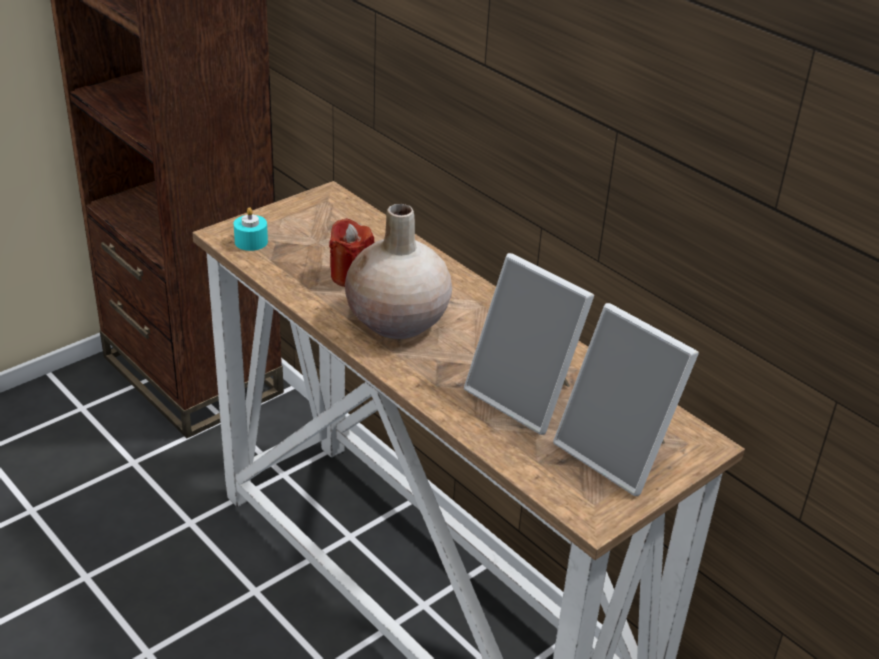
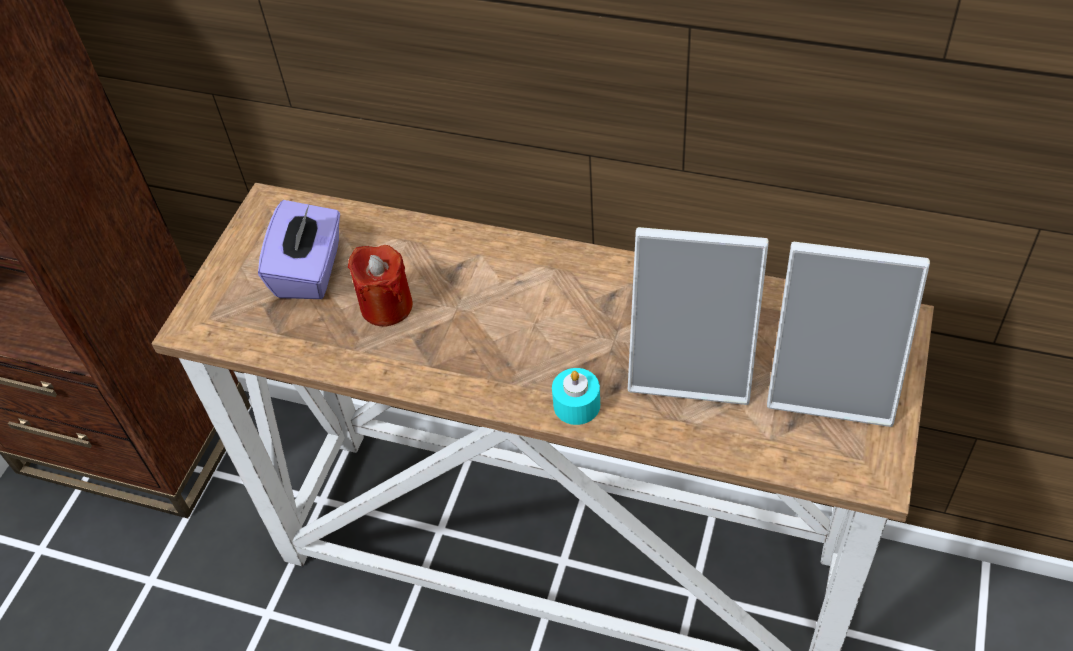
camera: 25 degrees left, 15 degrees up
(251, 241) = (234, 320): turquoise candle -> turquoise candle (576, 405)
(322, 238) = (310, 271): none -> purple tissue box
(397, 321) = (486, 340): beige vase -> none

